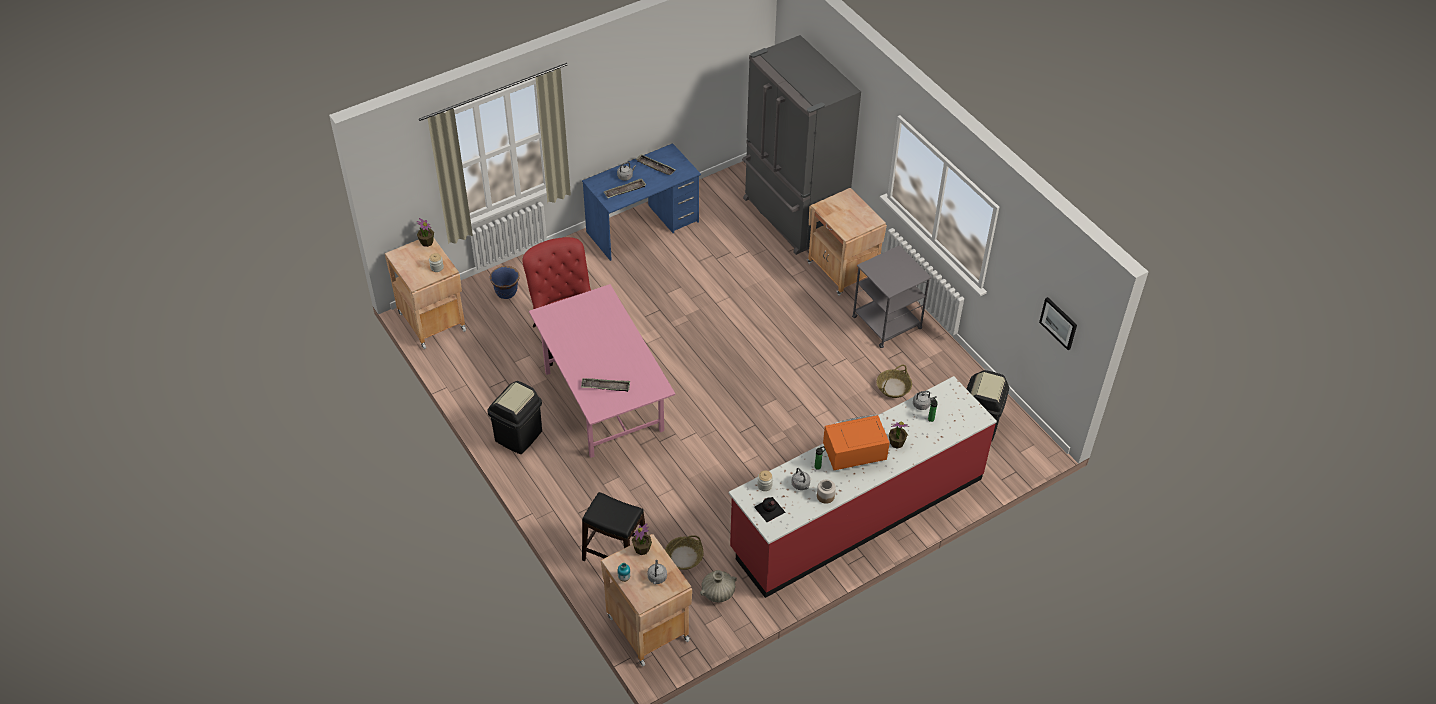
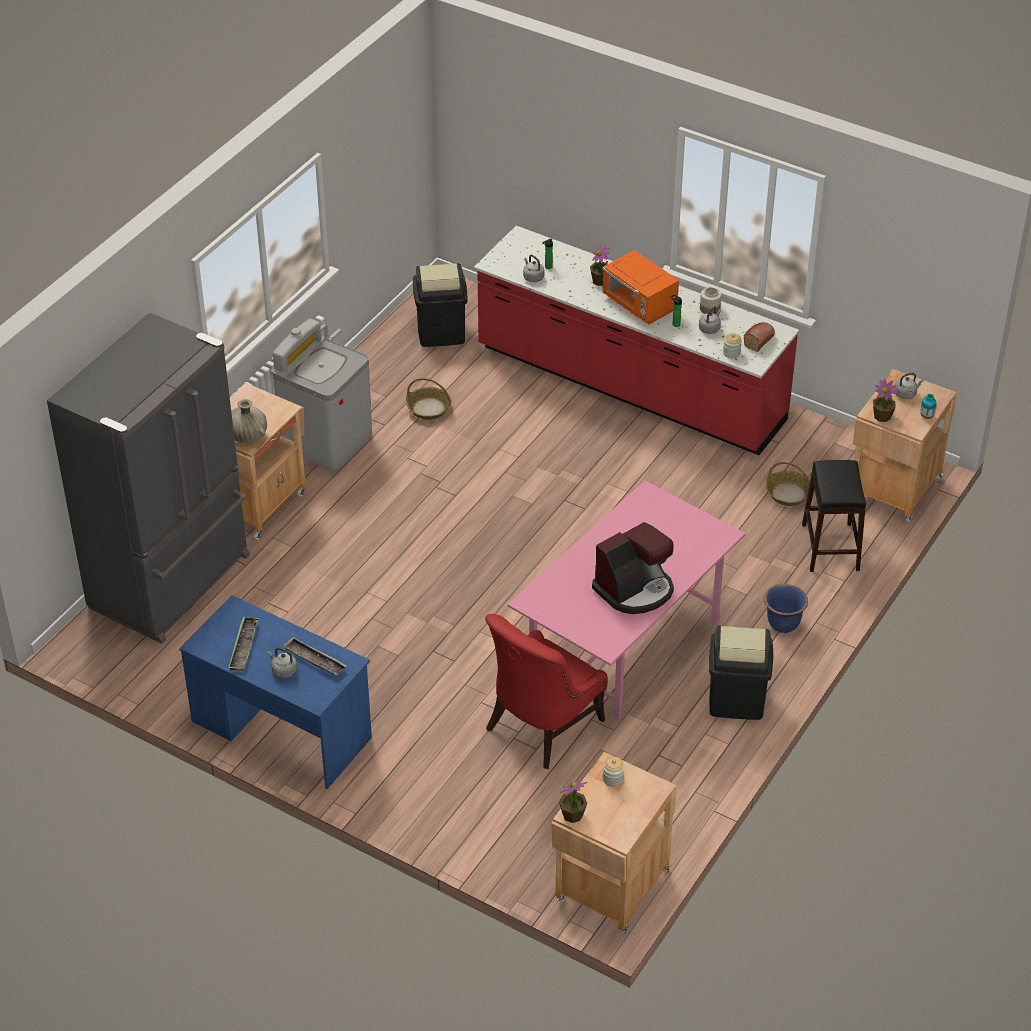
camera: 115 degrees left, 5 degrees down
(506, 293) = (504, 826): blue planter -> blue planter (782, 624)
(579, 346) = (635, 590): none -> coffee machine
(605, 386) = (680, 540): tray -> none
(718, 593) = (810, 453): beige vase -> beige vase (247, 435)
(769, 510) = (759, 340): black bottle -> bread
(887, 323) = (327, 440): grey cart -> grey washing machine
(1059, 323) = (400, 155): picture -> none

